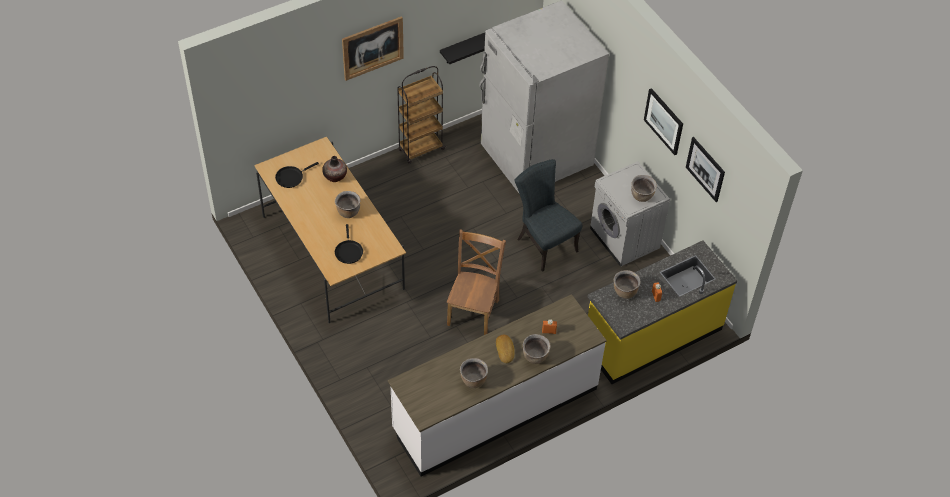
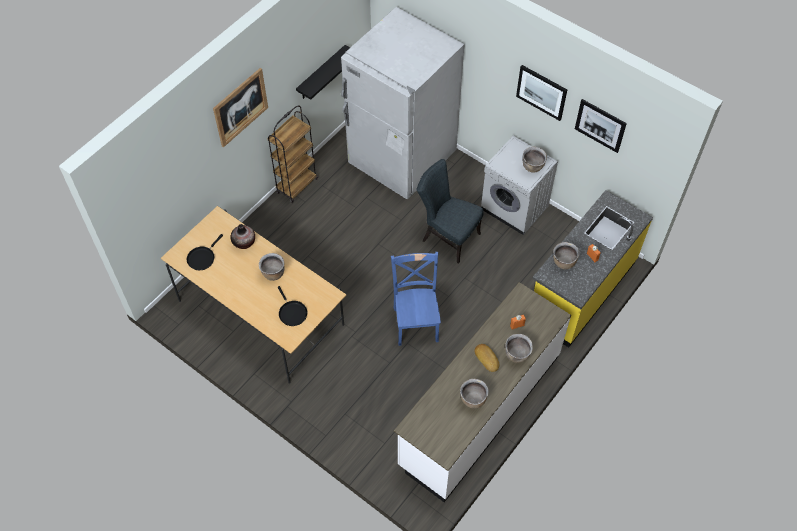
camera: 20 degrees left, 5 degrees up
(474, 310) = (416, 322): brown chair -> blue chair

